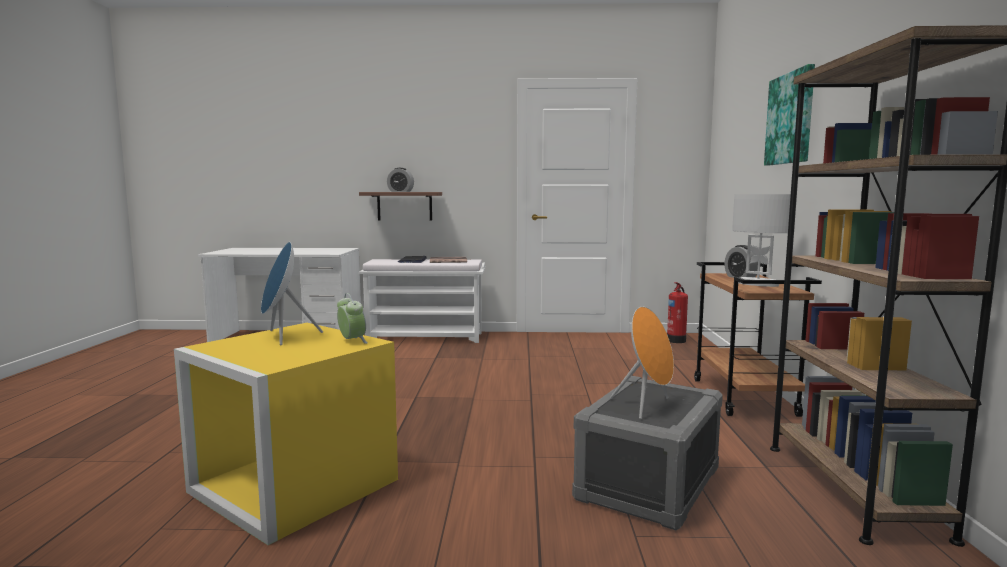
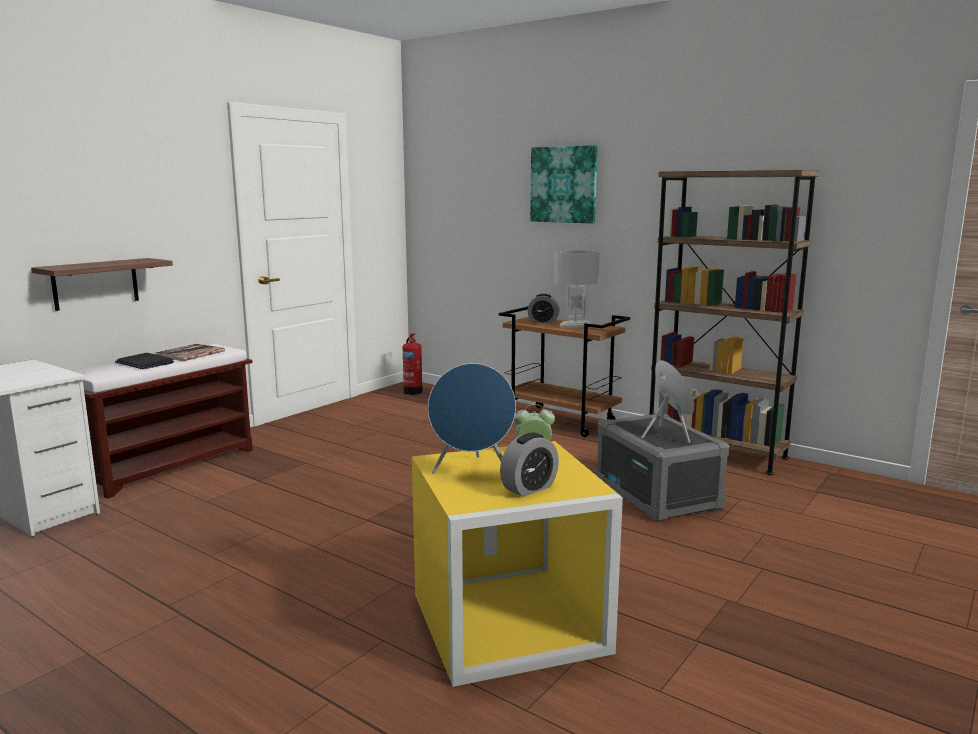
camera: 55 degrees left, 5 degrees up
(400, 191) = (99, 263): alarm clock -> alarm clock (529, 488)
(426, 337) = (170, 465): white bench -> brown bench

